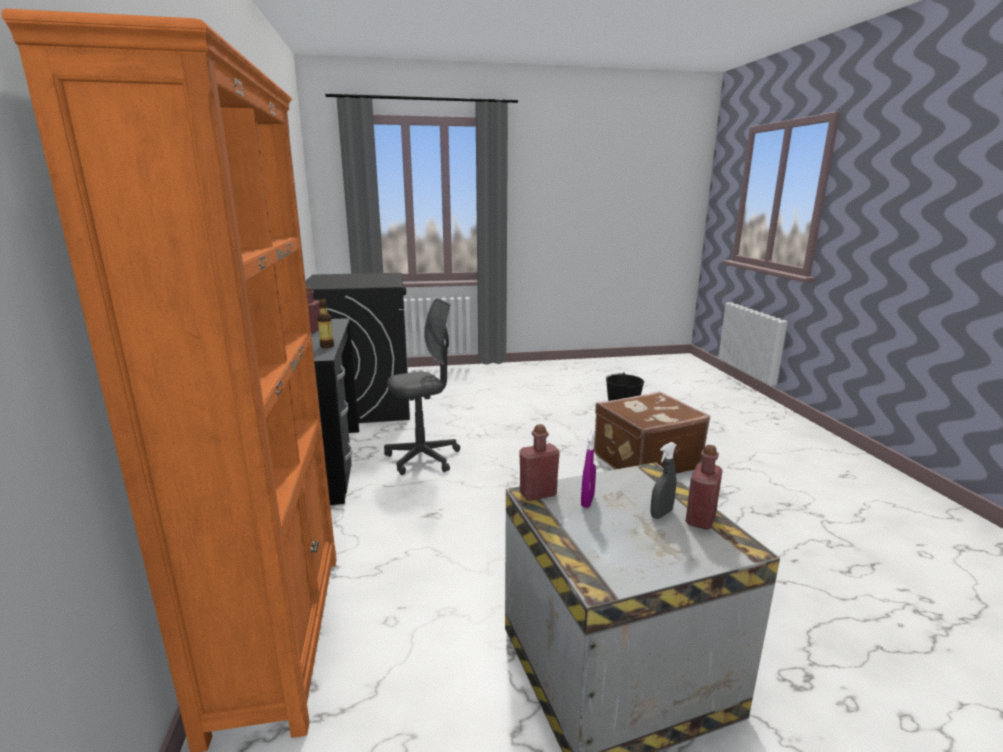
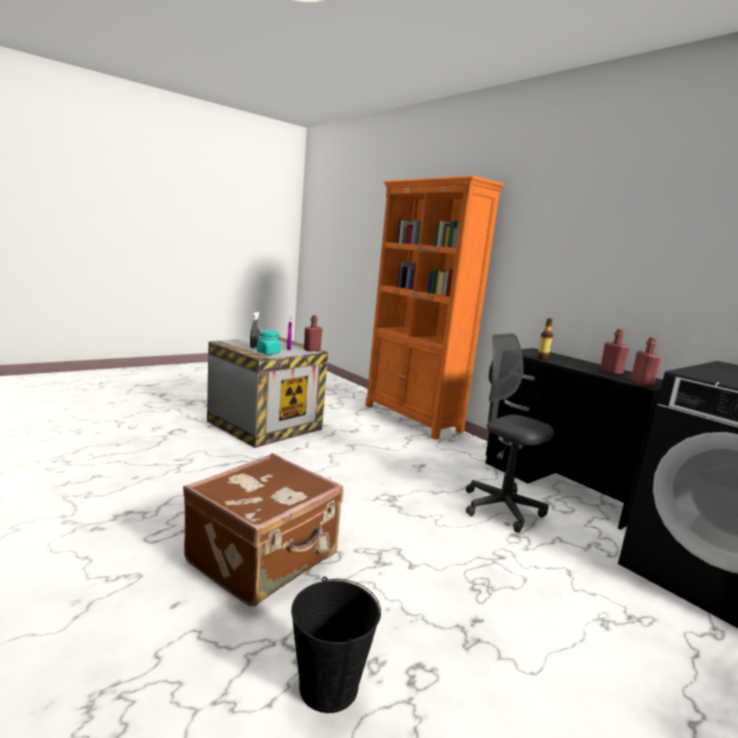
camera: 150 degrees right, 5 degrees down
(423, 458) = (501, 509): grey office chair -> grey office chair turned 105 degrees clockwise
(635, 484) = (268, 353): none -> turquoise jar
(700, 519) = (237, 346): red bottle -> red bottle (642, 384)

